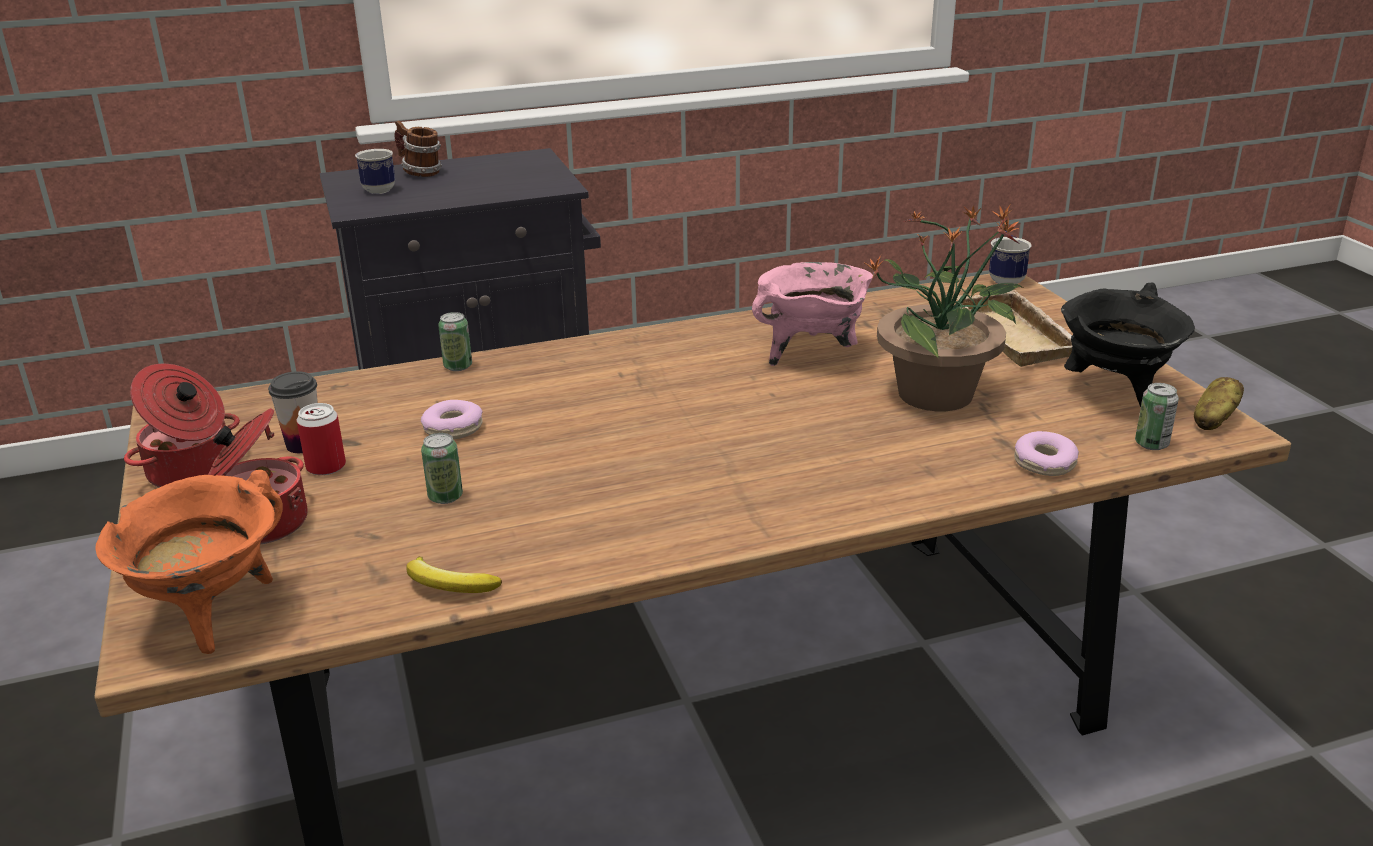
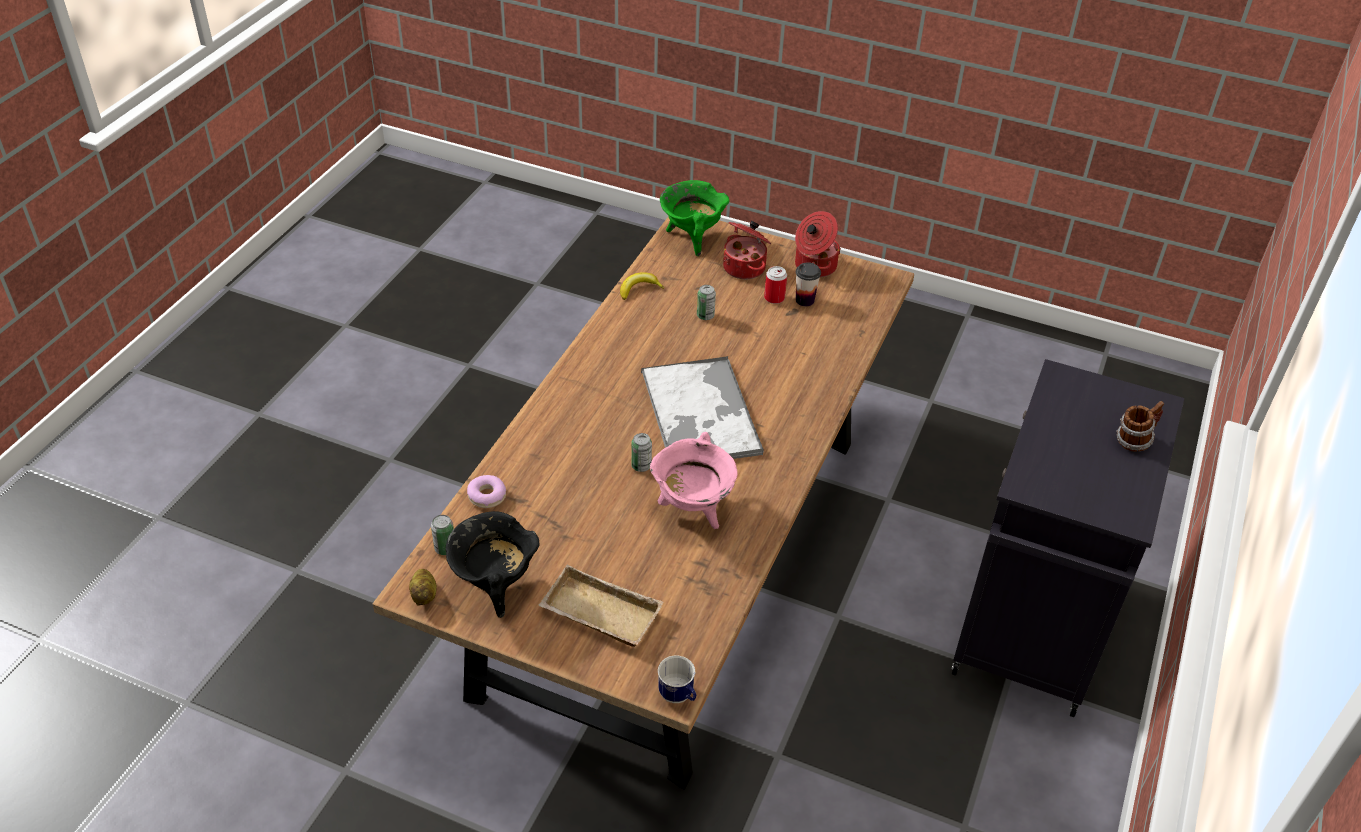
camera: 130 degrees right, 15 degrees up
(211, 614) = (692, 238): orange cooking pot -> green cooking pot
(376, 189) = (1106, 403): mug -> none
(453, 428) = (767, 344): donut -> none
(458, 366) = (839, 377): can -> can (641, 466)
(662, 411) = (701, 414): none -> tray
(938, 393) = (588, 519): potted plant -> none

